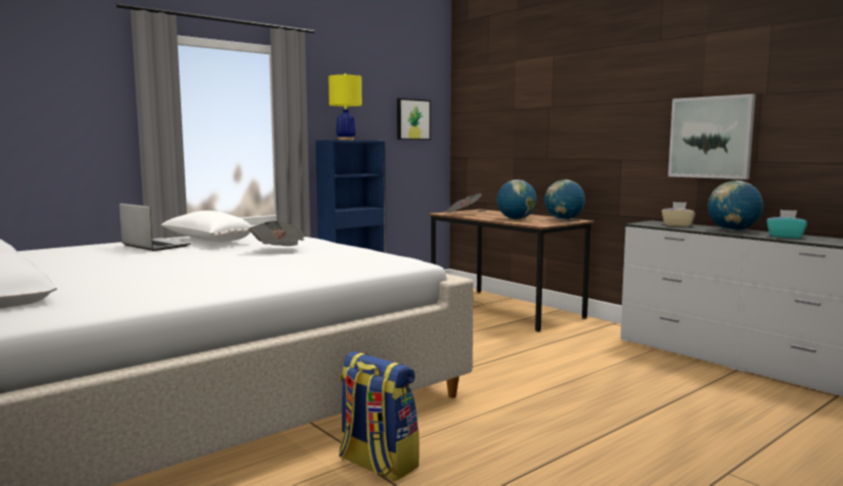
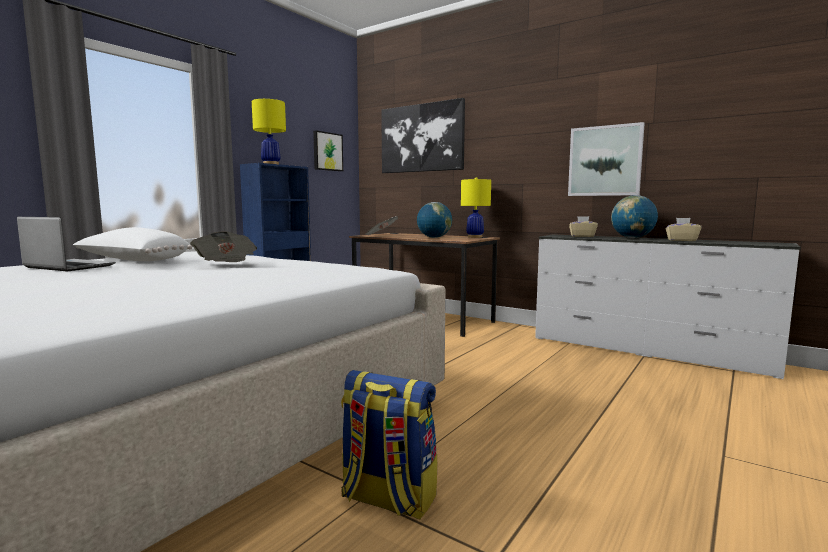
camera: 15 degrees left, 0 degrees up
(515, 104) = (421, 138): none -> picture
(564, 219) = (474, 237): globe -> yellow table lamp
(785, 236) = (681, 240): turquoise tissue box -> beige tissue box

